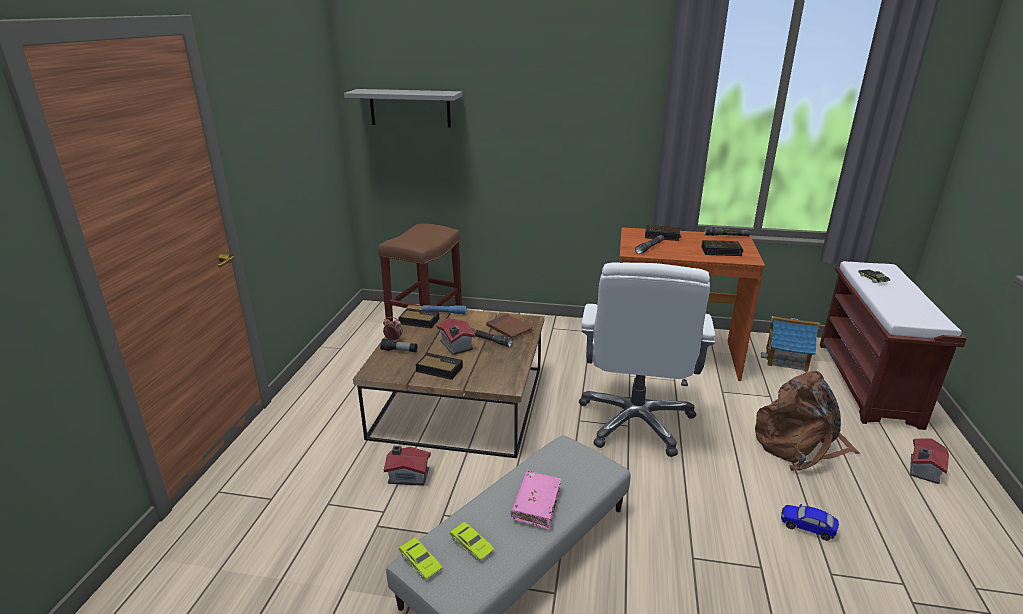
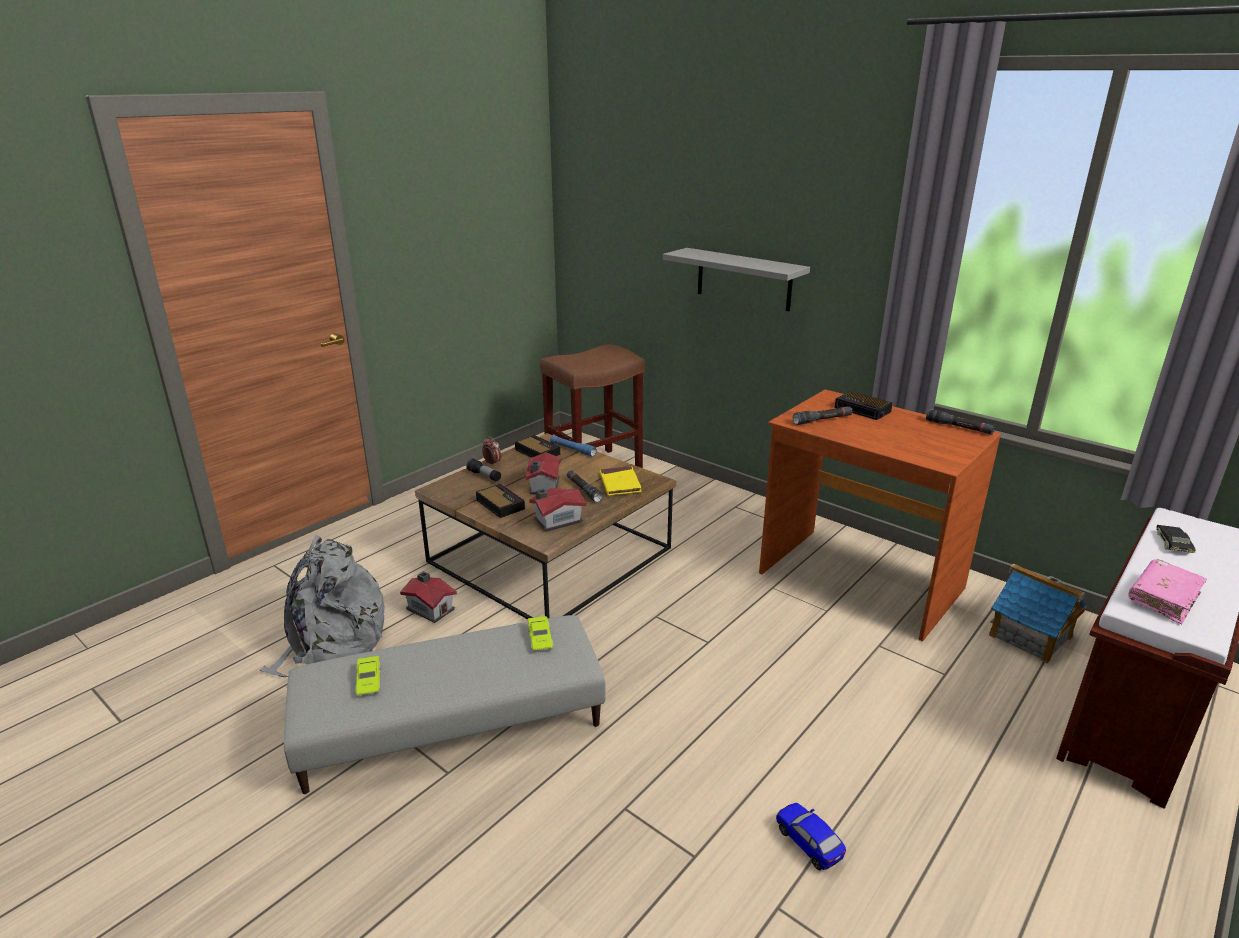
camera: 30 degrees right, 0 degrees up
(350, 536) = (331, 643): none -> grey backpack
(410, 108) = (615, 204): grey shelf -> grey shelf (743, 279)
(420, 562) = (313, 676): green toy car -> green toy car (540, 638)
(509, 329) = (620, 483): brown book -> yellow book
(536, 505) = (465, 670): pink book -> pink book (1163, 598)
(636, 421) = (722, 640): white office chair -> none
(722, 251) = (918, 445): alarm clock -> none
(799, 445) = (916, 747): brown backpack -> none
(922, 469) = (1086, 855): toy house -> toy house (556, 520)

